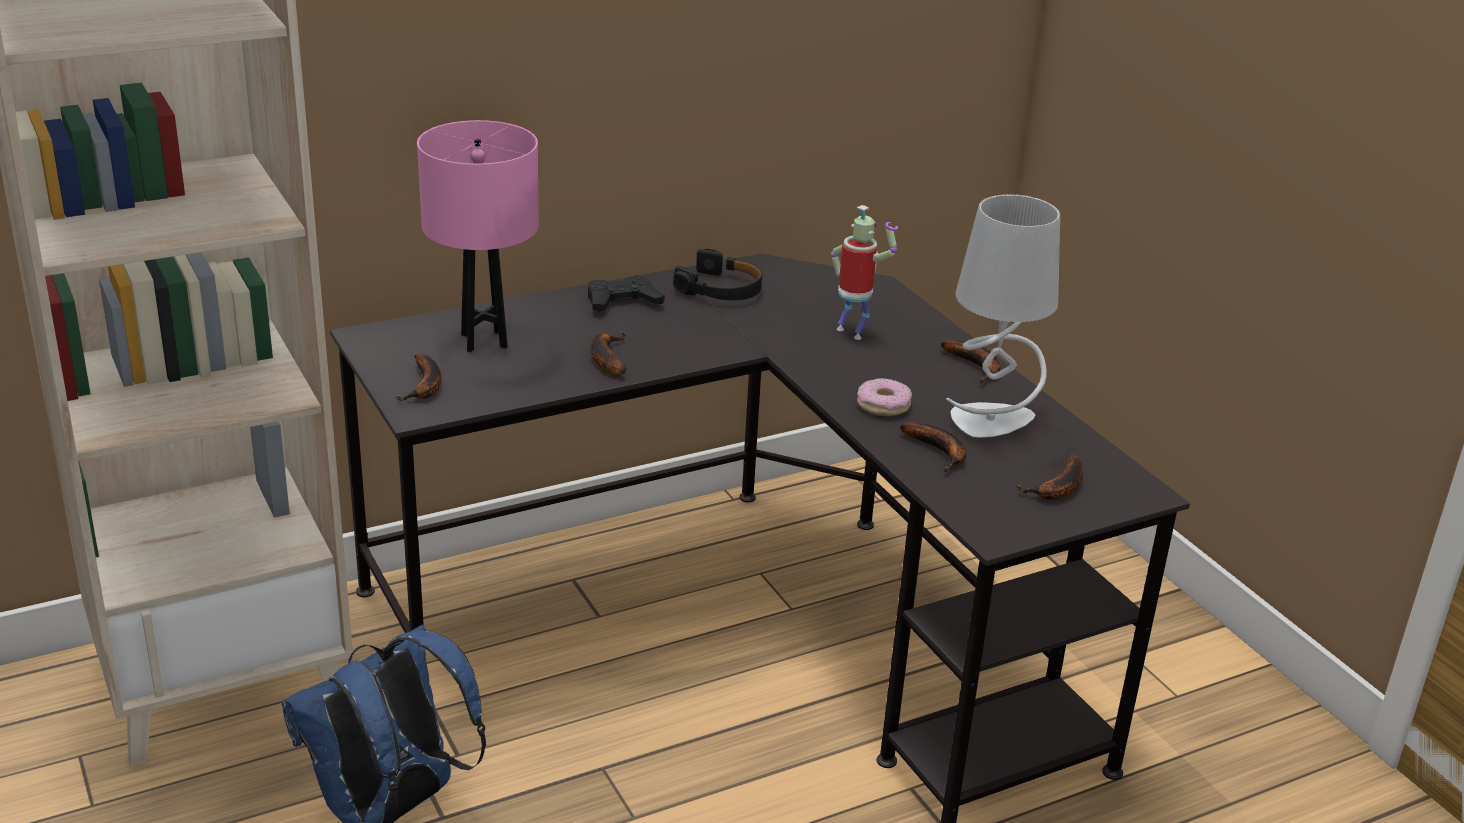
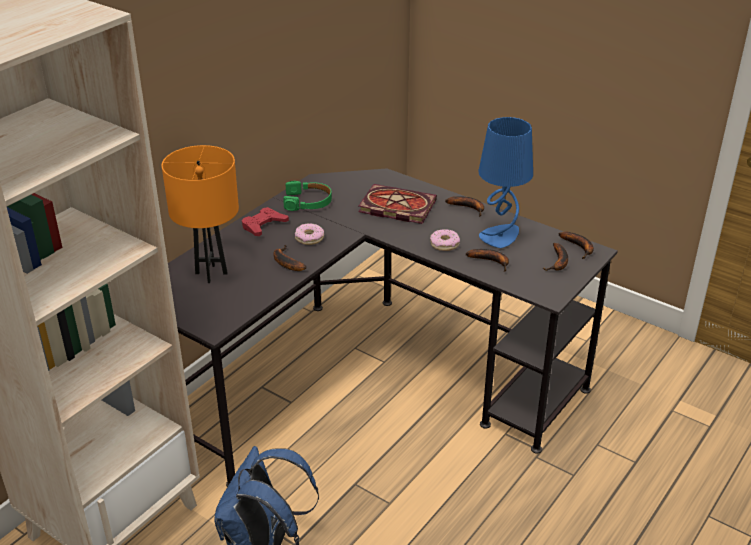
camera: 25 degrees left, 5 degrees up
(425, 386) = (205, 312): banana -> banana (579, 247)
(484, 341) = (211, 273): pink table lamp -> orange table lamp
(622, 301) = (264, 225): black game controller -> red game controller
(674, 336) = (309, 238): none -> donut
(721, 289) = (308, 202): black headphones -> green headphones
(852, 332) = (395, 207): toy robot -> book
(991, 421) = (500, 236): grey table lamp -> blue table lamp

